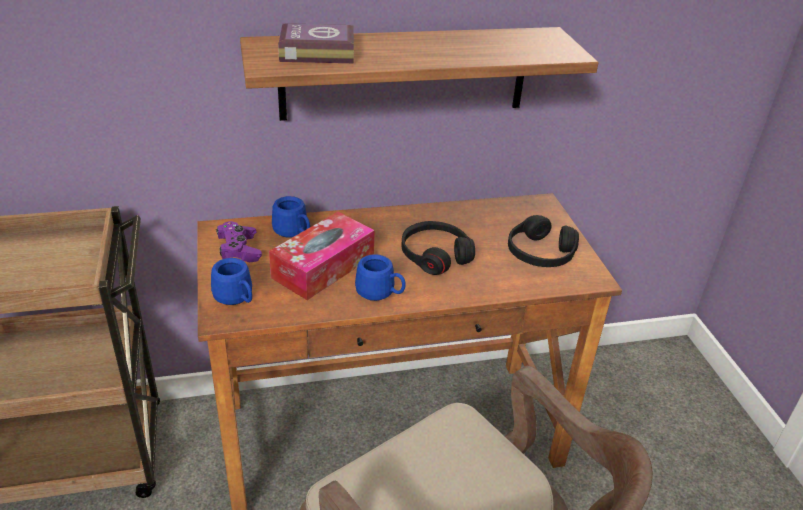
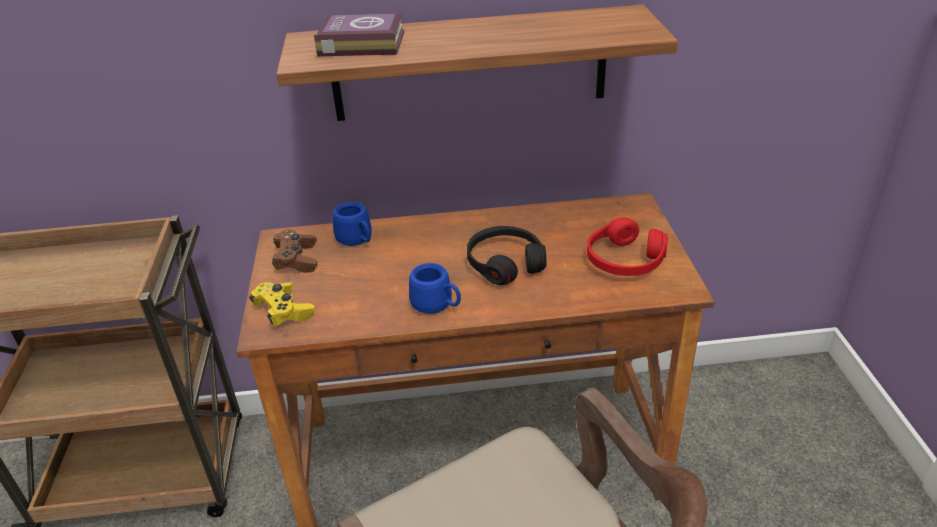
camera: 10 degrees right, 0 degrees up
(236, 299) = (284, 312): blue mug -> yellow game controller
(239, 250) = (297, 260): purple game controller -> brown game controller
(323, 267) = (381, 277): tissue box -> none
(540, 253) = (624, 260): black headphones -> red headphones

